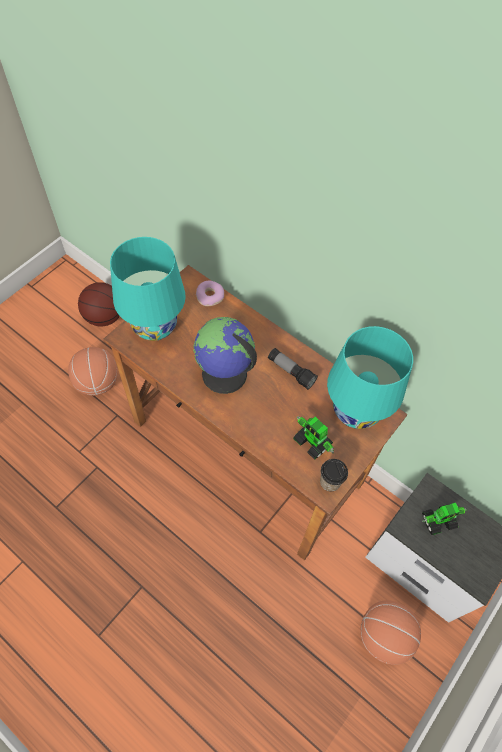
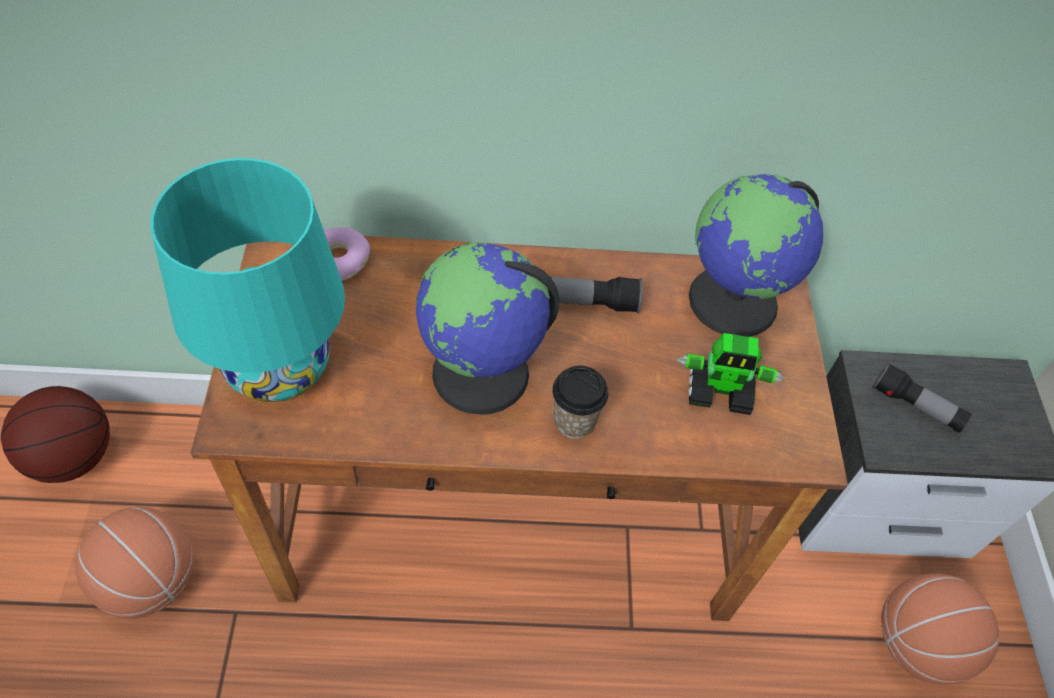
camera: 40 degrees left, 5 degrees down
(330, 482) = (801, 434): cup -> cup (574, 421)
(356, 411) = (734, 302): turquoise table lamp -> globe
(439, 521) = (915, 406): toy robot -> flashlight

